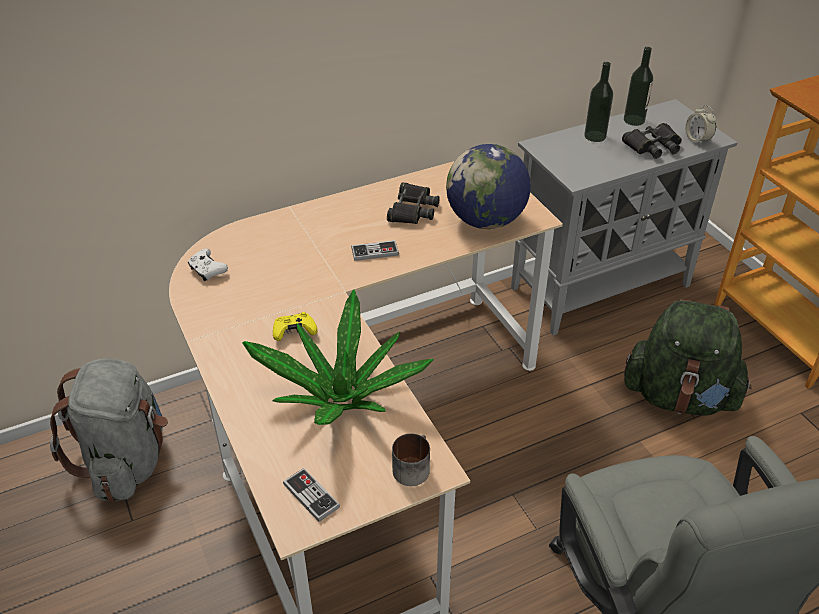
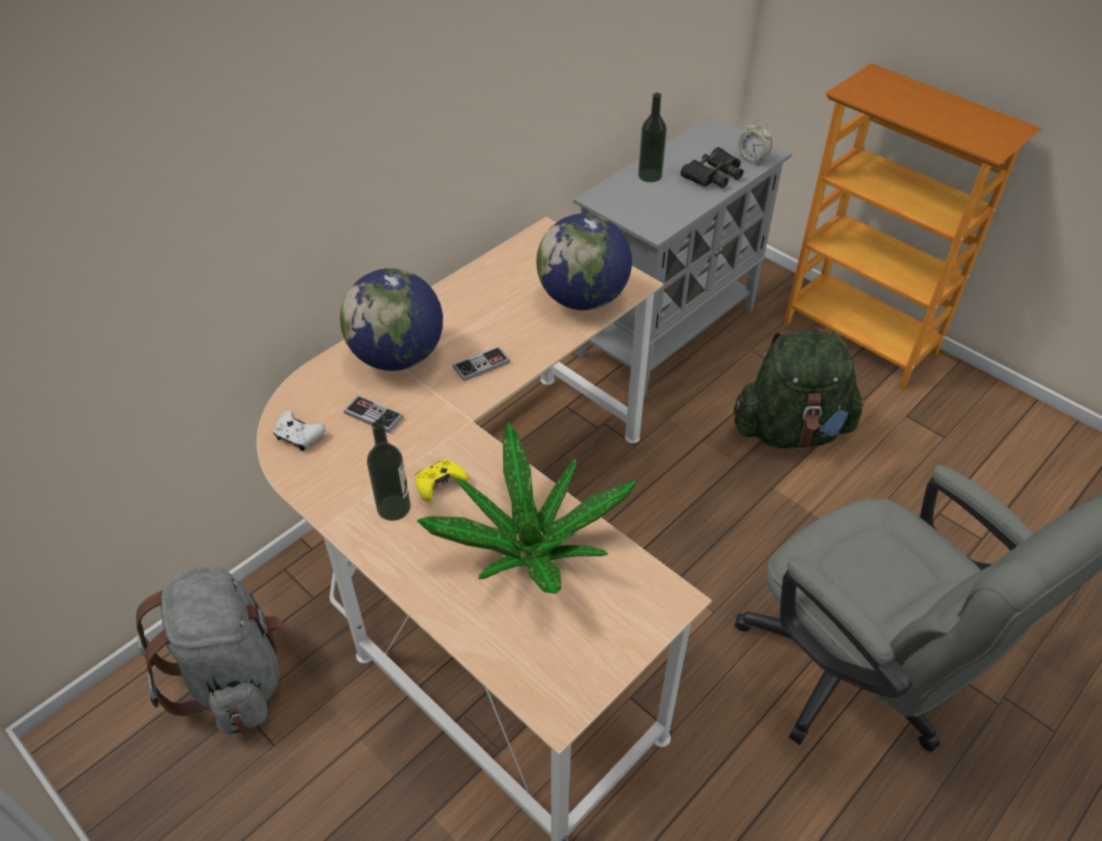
camera: 20 degrees left, 5 degrees up
(311, 496) = (556, 671): game controller -> game controller (373, 415)
(312, 231) = (398, 357): none -> globe
(412, 209) = (497, 304): black binoculars -> none
(412, 466) = (645, 603): mug -> none
(634, 120) = (680, 149): bottle -> bottle (394, 507)

